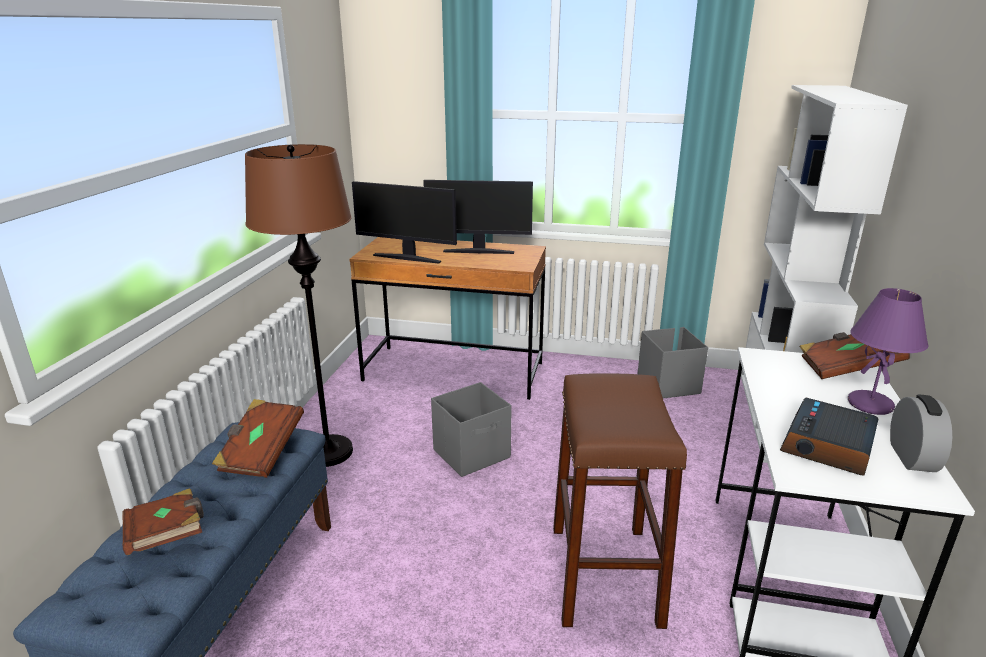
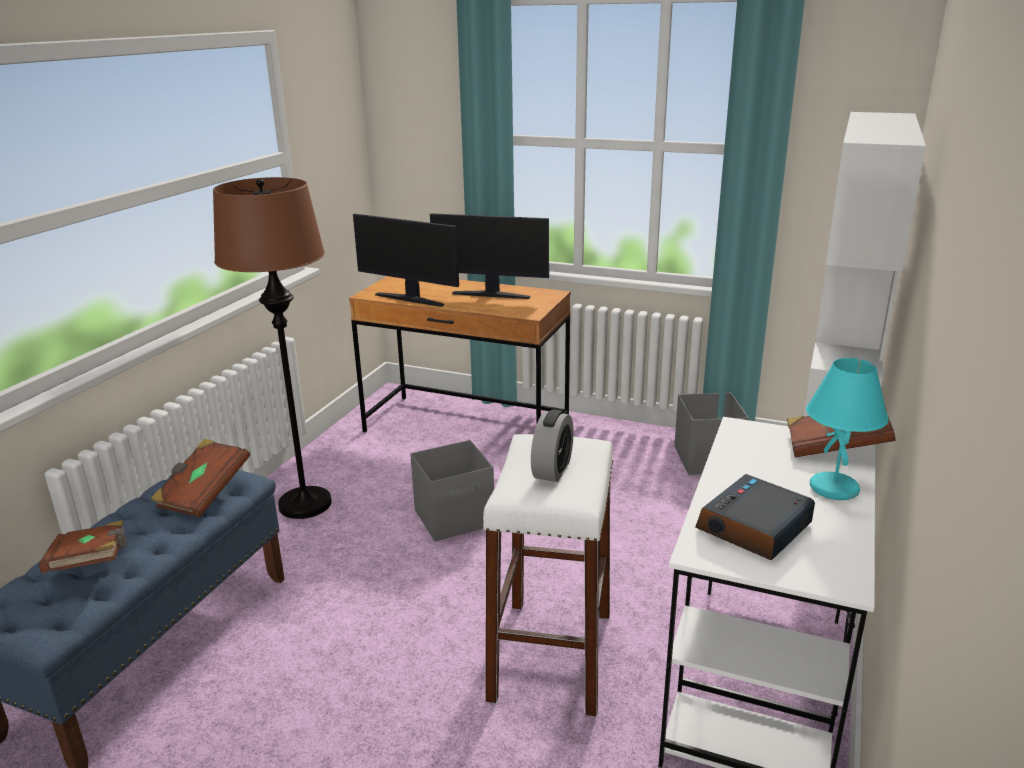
camera: 10 degrees right, 0 degrees up
(604, 574) = (551, 655): brown stool -> white stool
(871, 405) = (835, 489): purple table lamp -> turquoise table lamp
(912, 457) = (842, 547): alarm clock -> alarm clock (552, 469)

